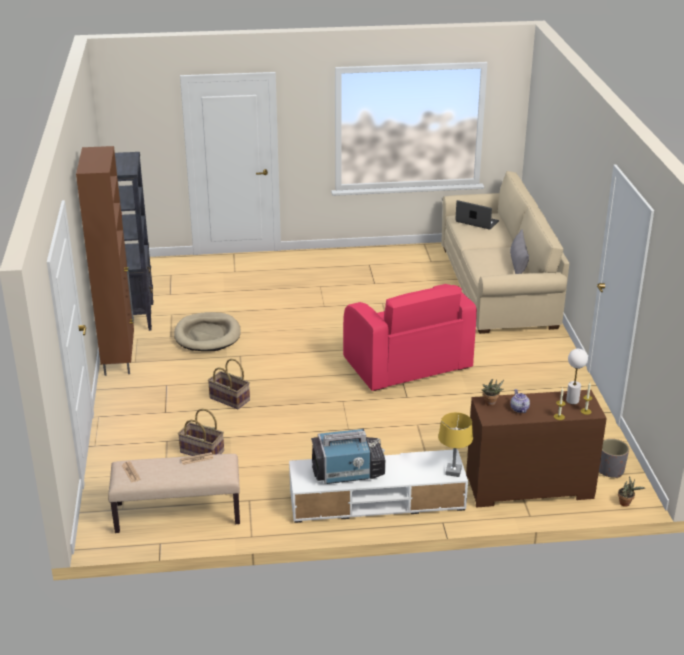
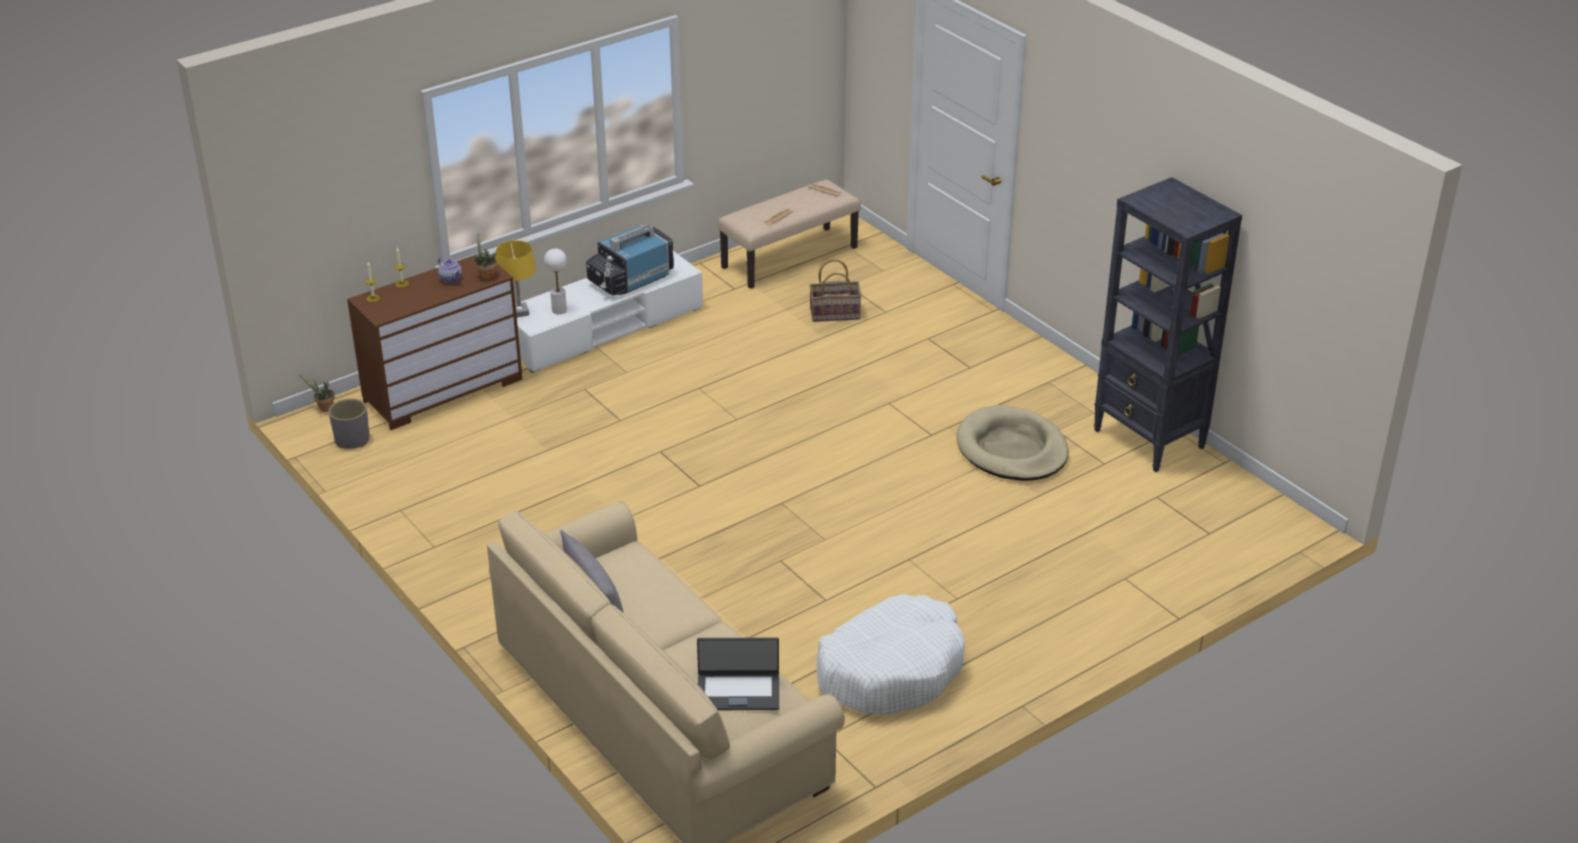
camera: 150 degrees right, 5 degrees up
(119, 358) = (1074, 380): brown cabinet -> none
(229, 399) = (875, 375): basket -> none
(379, 272) = (890, 670): none -> white dog bed
(407, 365) = (696, 498): pink armchair -> none
(572, 400) = (393, 306): white table lamp -> white table lamp (559, 310)

